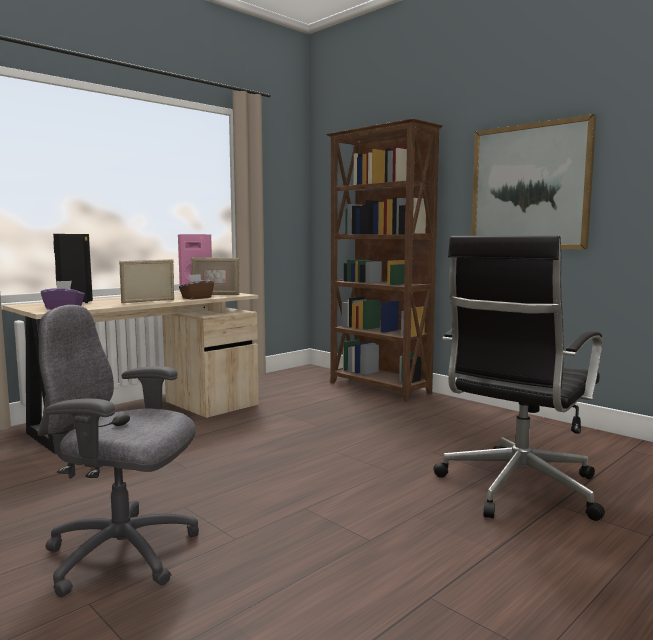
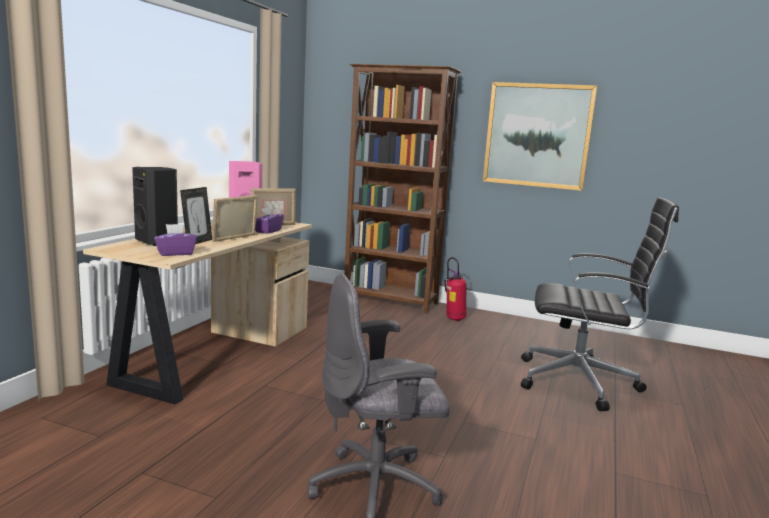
camera: 25 degrees left, 5 degrees up
(107, 303) = (197, 242): none -> picture frame
(196, 298) = (267, 231): brown tissue box -> purple tissue box
(431, 409) = (453, 319): none -> fire extinguisher
(516, 489) = (581, 382): black office chair -> black office chair turned 90 degrees counterclockwise

